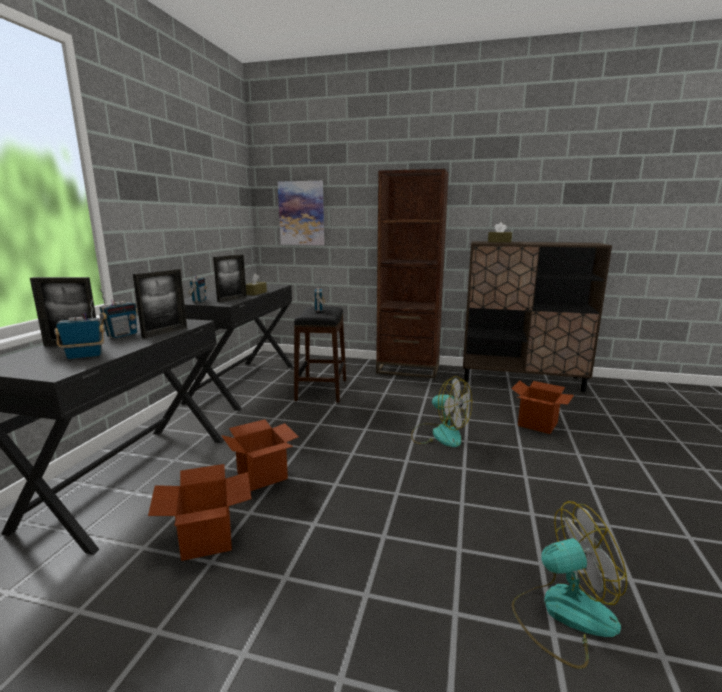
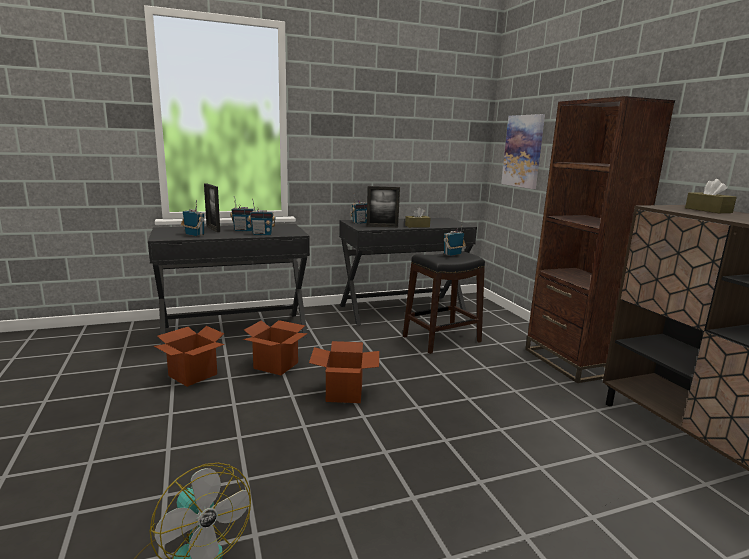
camera: 55 degrees right, 0 degrees up
(165, 332) = (262, 234): picture frame -> radio
(439, 434) = (438, 420): fan -> none
(537, 424) = (567, 485): cardboard box -> cardboard box (344, 393)

